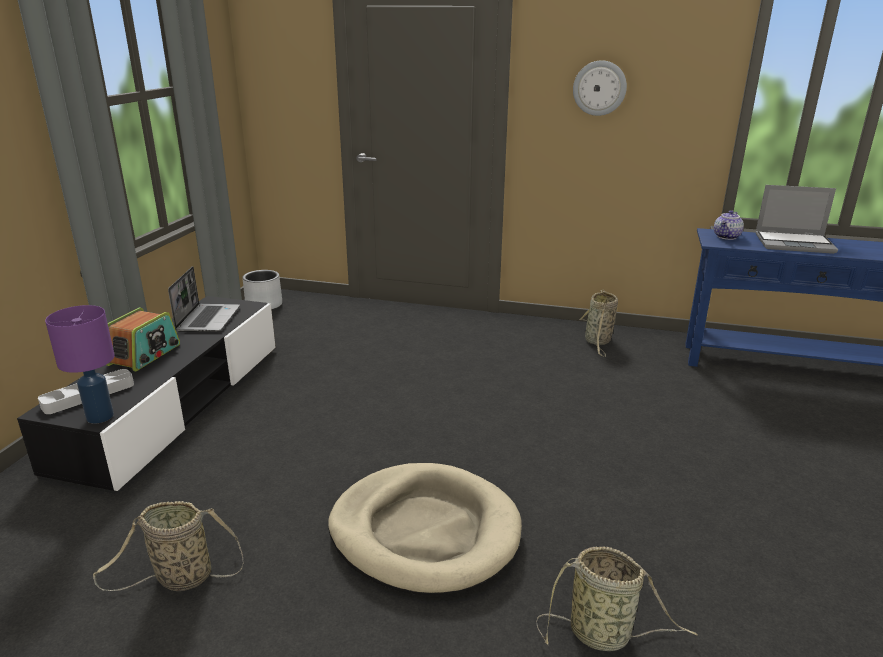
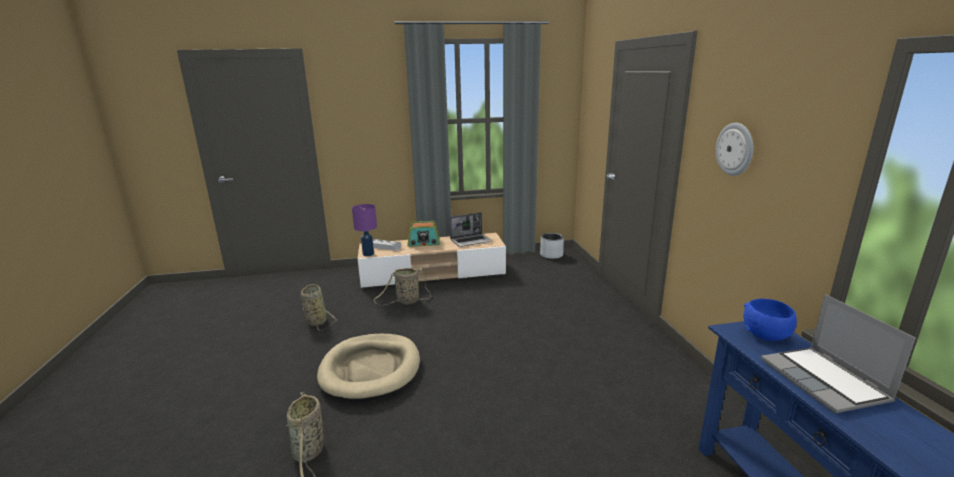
camera: 65 degrees right, 5 degrees down
(175, 404) = (433, 273): black tv stand -> beige tv stand
(598, 342) = (673, 384): basket -> basket (406, 301)
(727, 237) = (766, 336): teapot -> blue bowl

